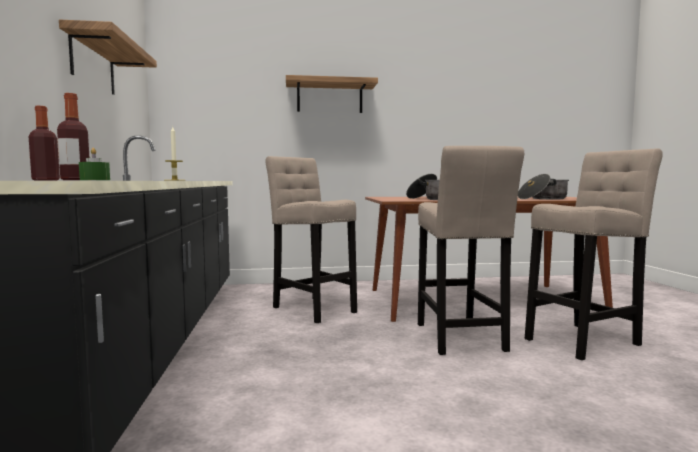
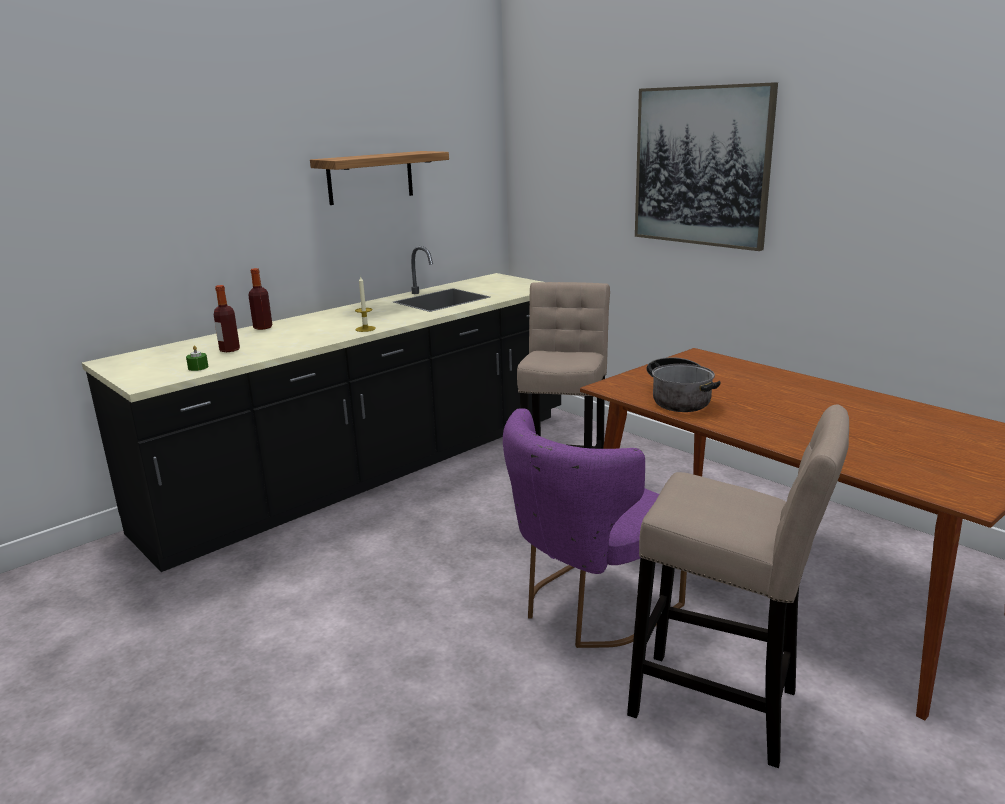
camera: 55 degrees right, 15 degrees up
(329, 97) = (701, 166): shelf -> picture
(460, 339) = (589, 608): beige stool -> purple chair
(542, 199) = (860, 451): cooking pot -> none

